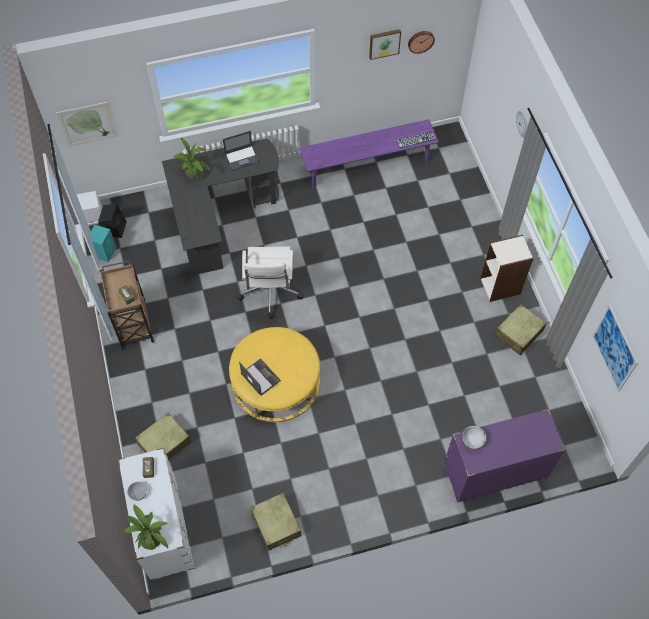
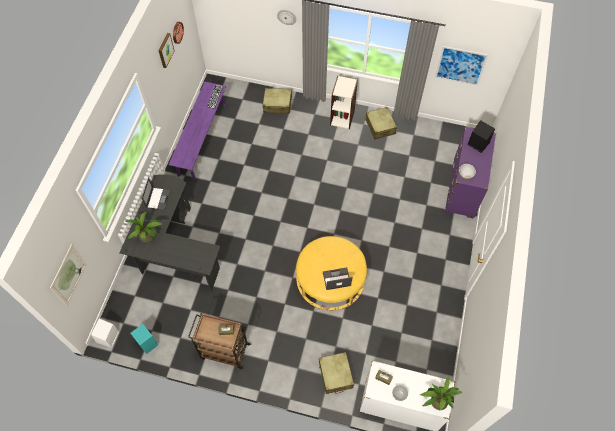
camera: 60 degrees left, 0 degrees up
(115, 228) = (131, 326): black speaker -> black speaker (477, 143)
(270, 292) = (260, 247): white office chair -> none
(276, 524) = (435, 330): beige suitcase -> beige suitcase (277, 104)

